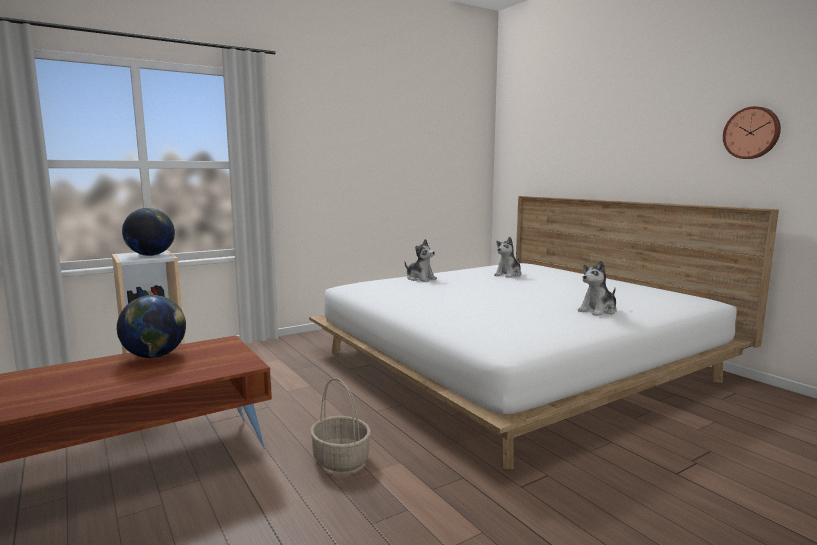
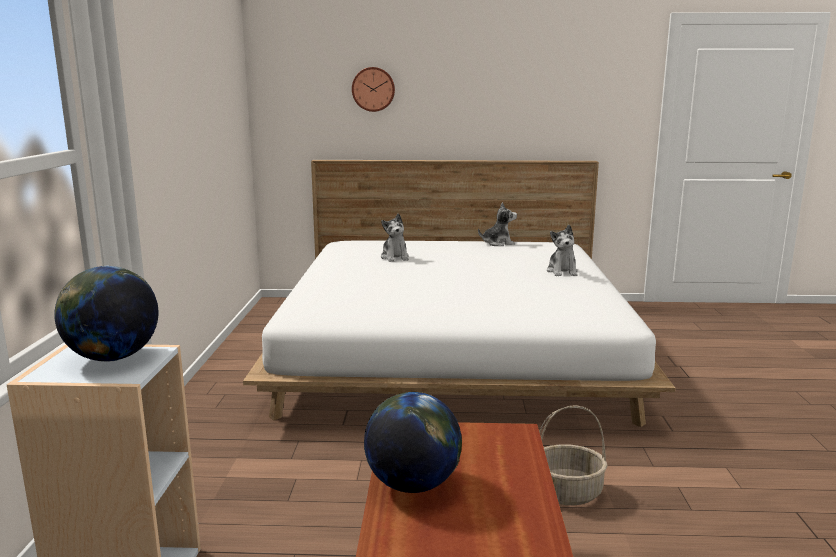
camera: 55 degrees left, 5 degrees up
(420, 279) = (342, 285): plush toy -> plush toy (497, 243)
(752, 133) = (570, 97): wall clock -> wall clock (373, 89)

